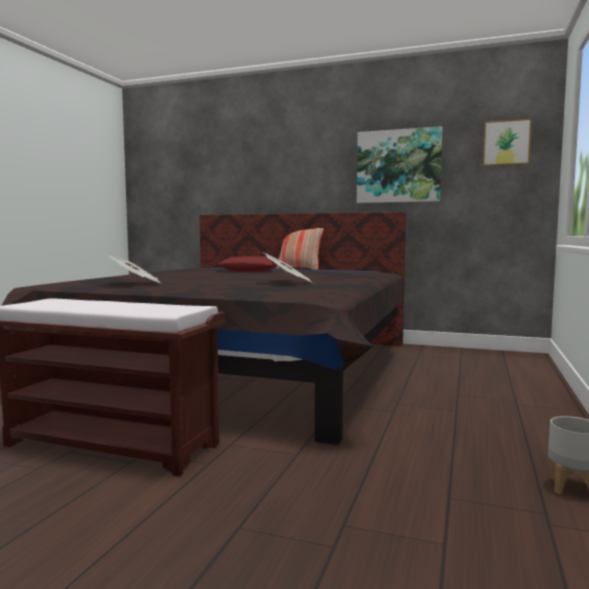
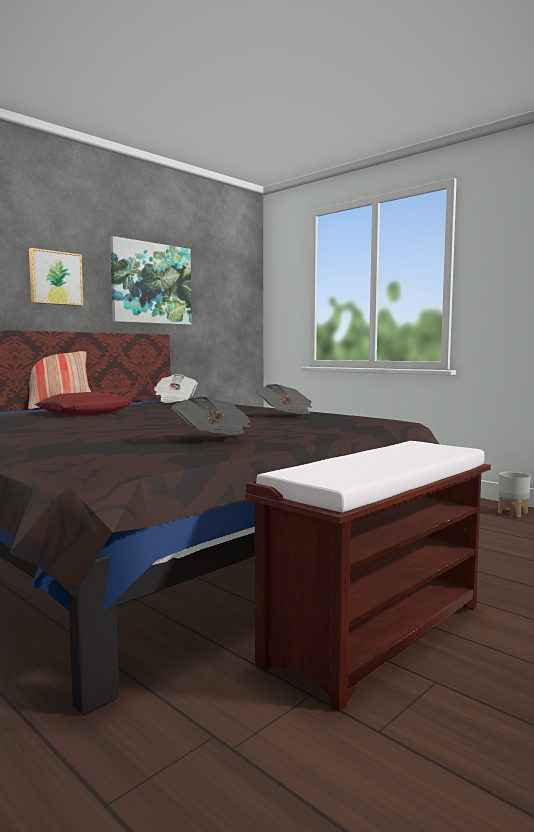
camera: 65 degrees left, 0 degrees up
(361, 270) = (175, 401): none -> newspaper
(506, 143) = (232, 275): picture -> picture (55, 278)

